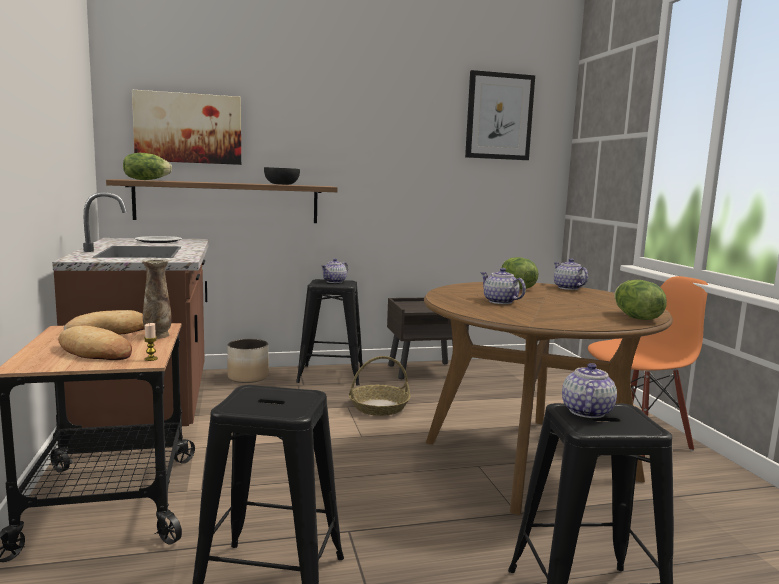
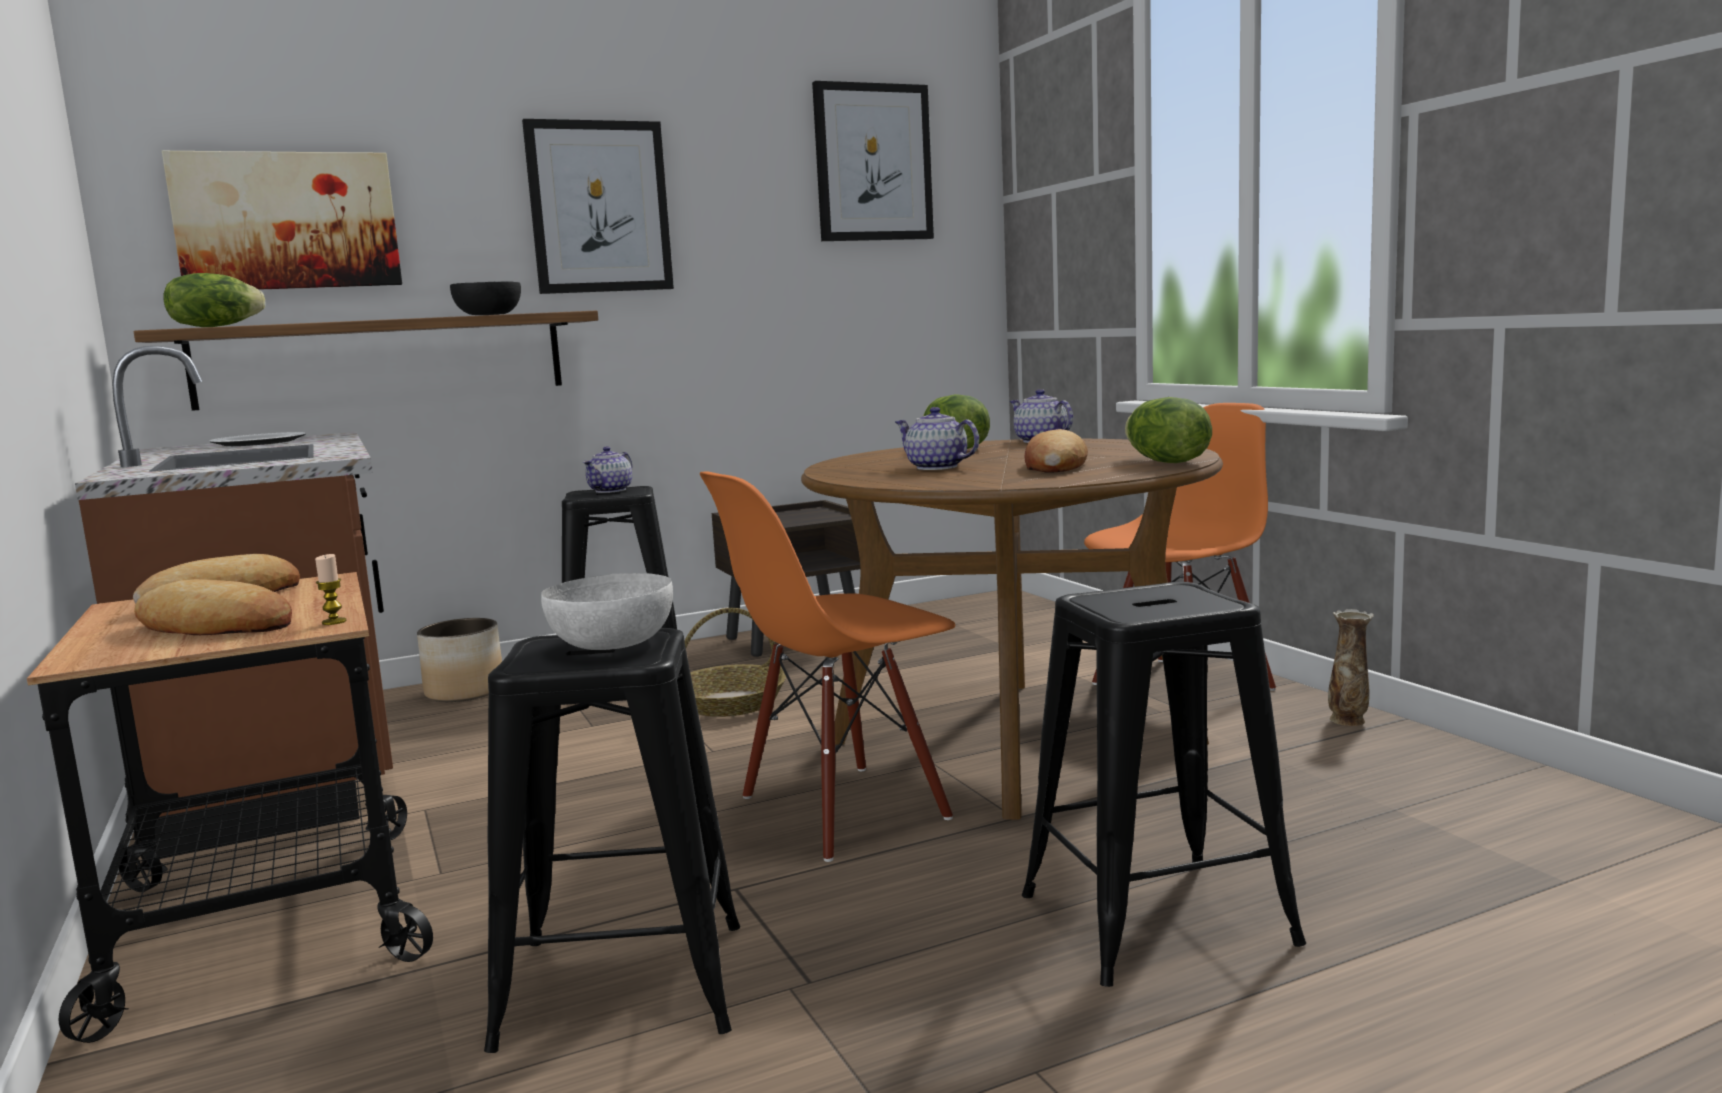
camera: 10 degrees left, 0 degrees up
(157, 336) = (323, 592): vase -> vase (1348, 721)
(284, 398) = (612, 644): none -> white bowl
(347, 131) = (599, 207): none -> picture
(421, 489) = (843, 810): none -> orange chair
(567, 310) = (1053, 465): none -> bread
(586, 412) = (1121, 597): teapot -> none

